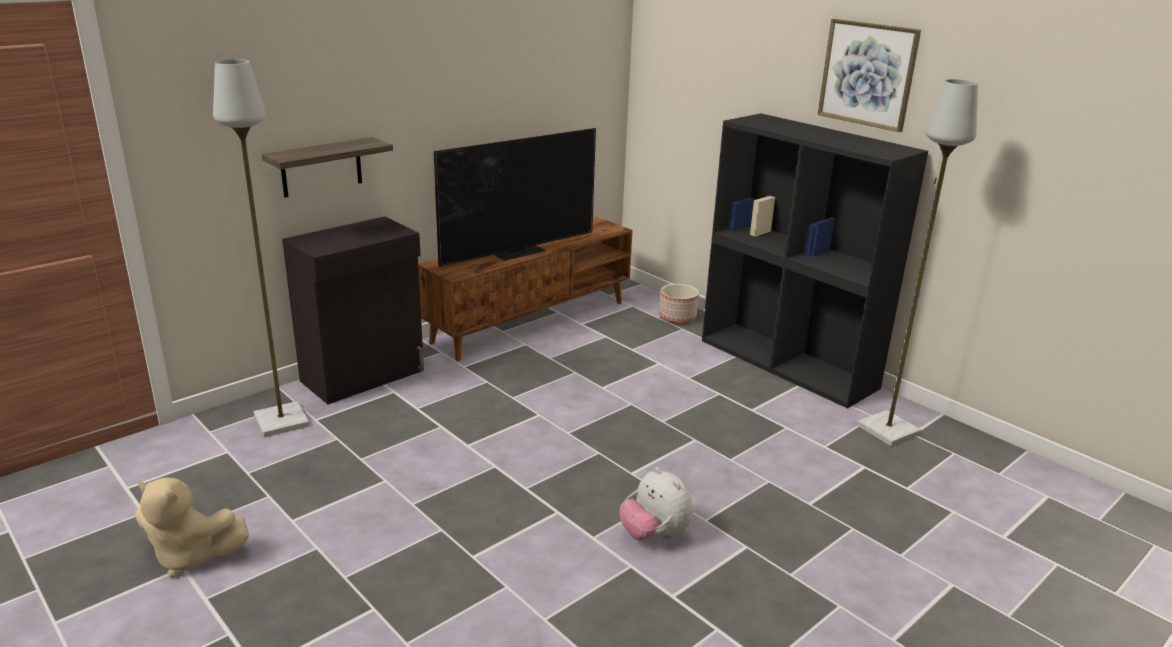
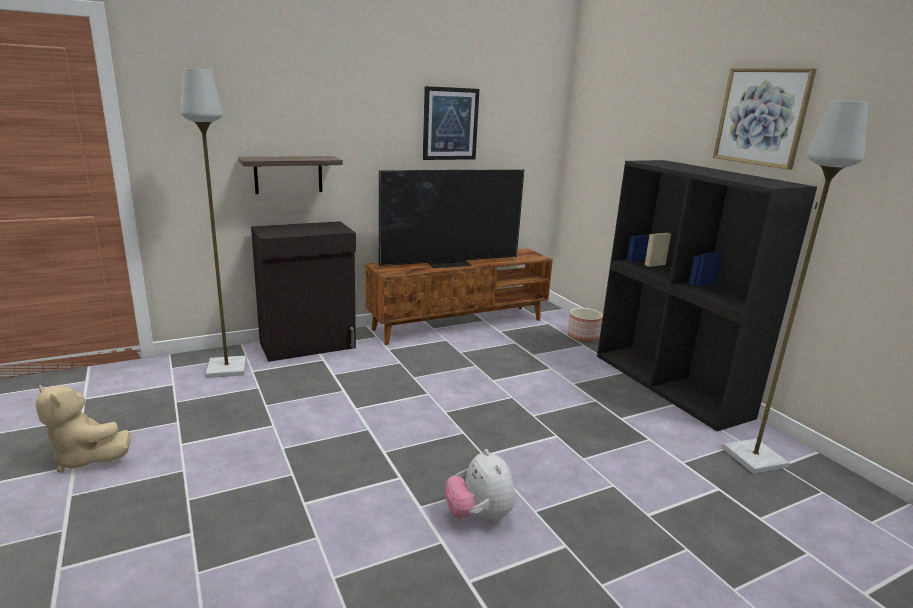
camera: 15 degrees right, 5 degrees down
(502, 78) = (450, 124): none -> picture

